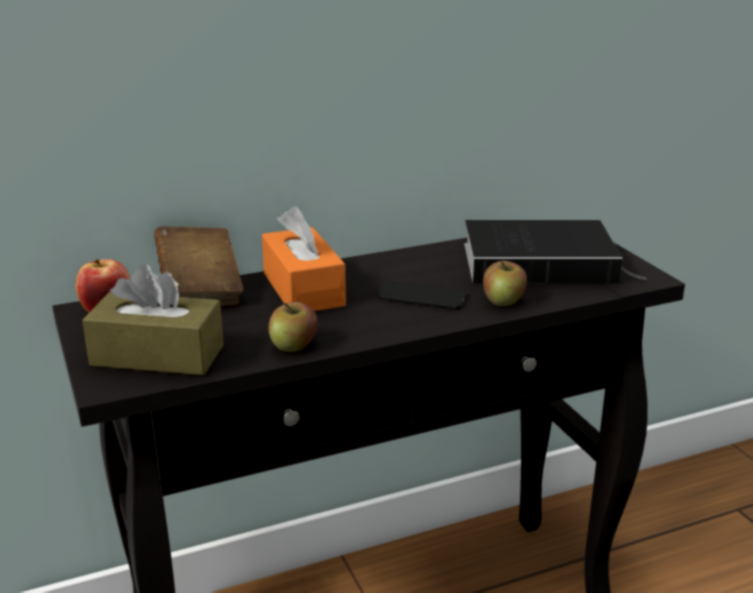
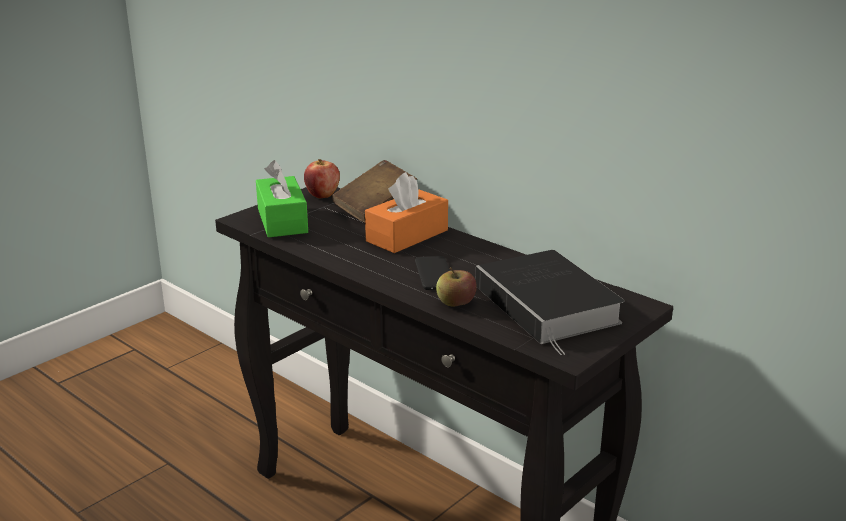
camera: 65 degrees right, 0 degrees up
(157, 355) = (282, 221): brown tissue box -> green tissue box
(294, 346) = (323, 251): apple -> none

